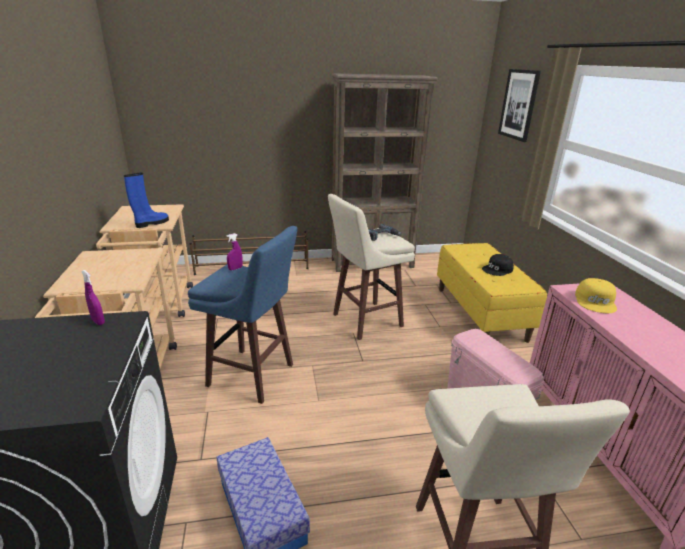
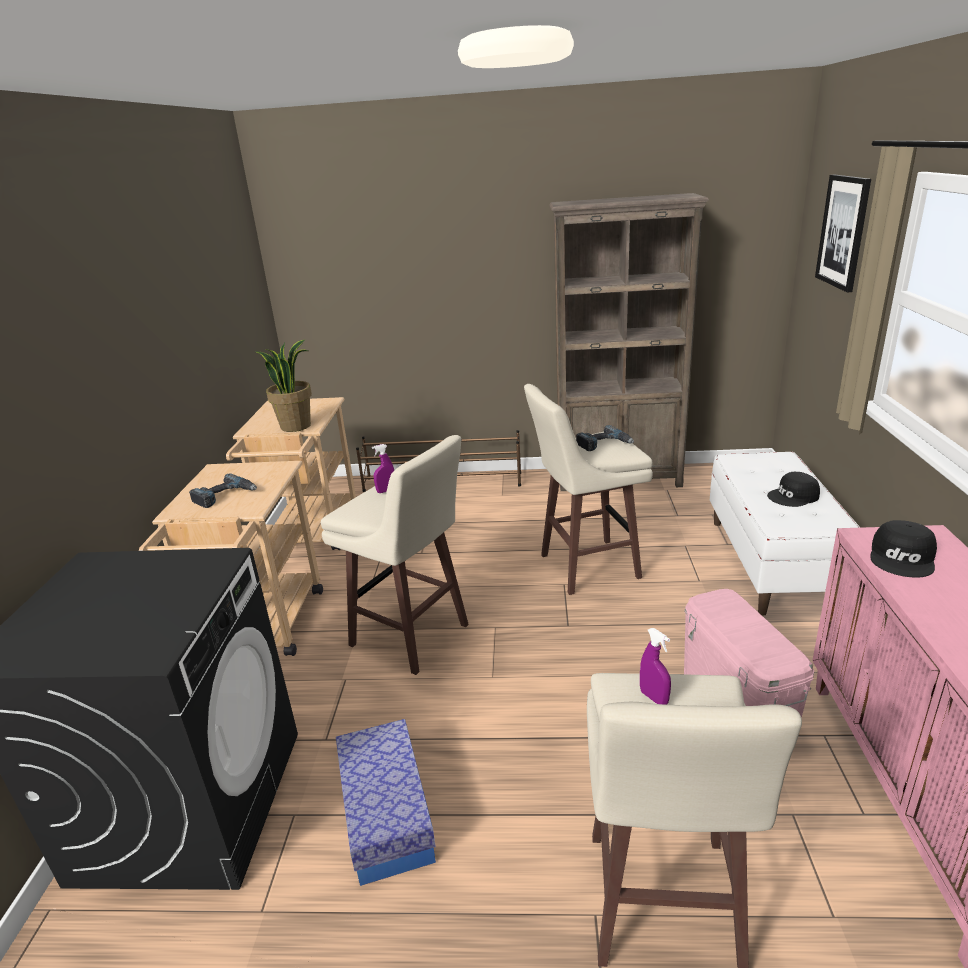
camera: 15 degrees right, 0 degrees up
(98, 321) = (193, 558): purple spray bottle -> purple spray bottle (654, 698)
(105, 274) = (225, 496): none -> power drill
(151, 223) = (296, 426): blue boot -> potted plant
(253, 376) = (411, 637): blue stool -> beige stool
(480, 313) = (772, 563): yellow bench -> white bench
(596, 301) = (903, 557): yellow cap -> black cap

